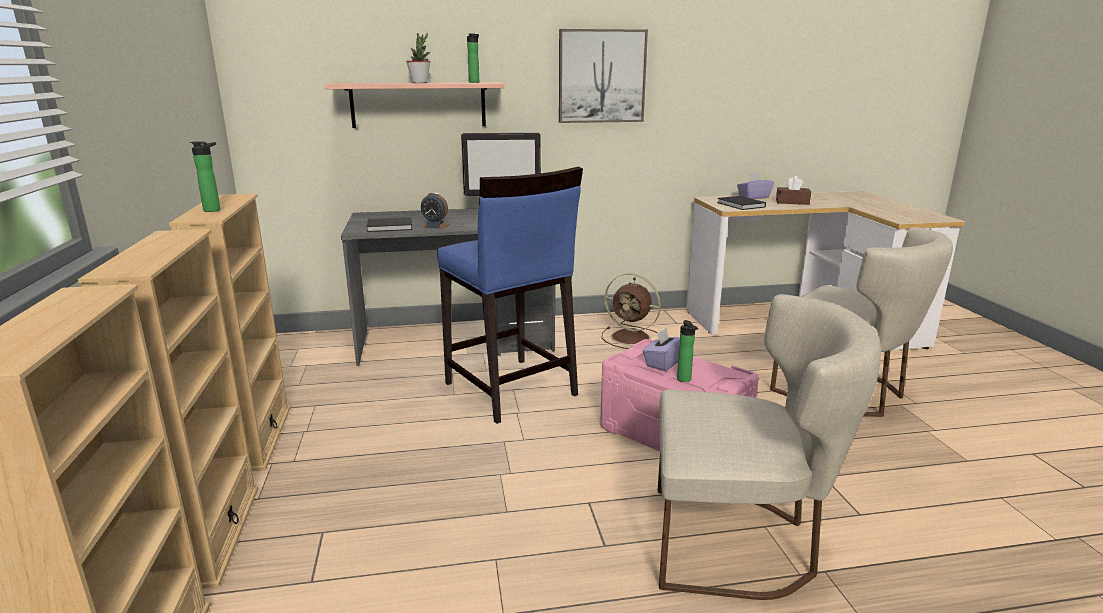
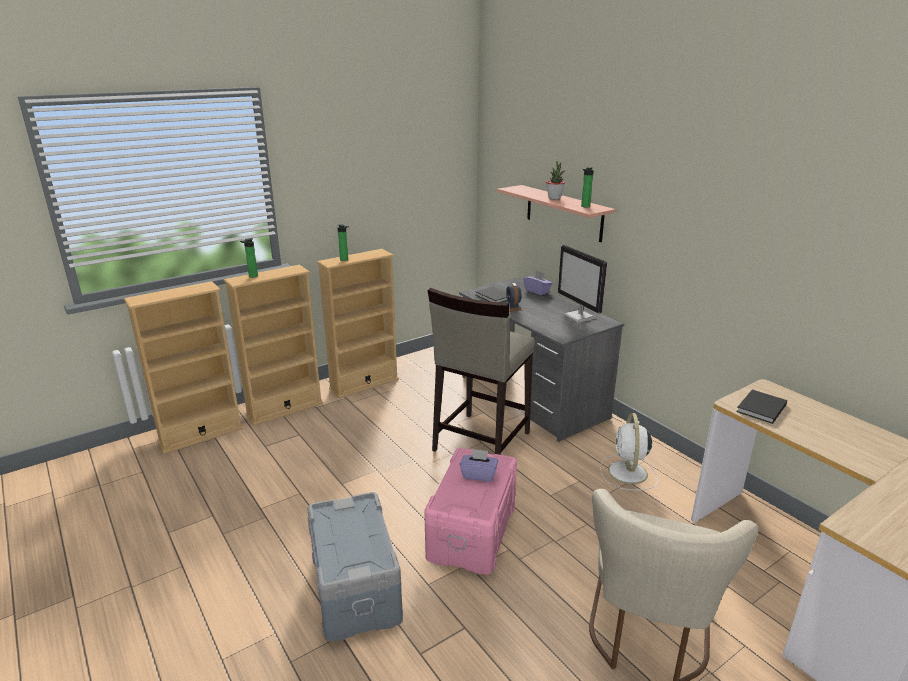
camera: 65 degrees right, 5 degrees up
(510, 390) = (480, 441): blue stool -> beige stool
(601, 76) = (696, 224): picture -> none
(632, 338) = (627, 473): brown fan -> white fan
(685, 380) = (455, 490): bottle -> bottle (252, 276)
(740, 543) = (354, 588): beige chair -> grey storage box
(753, 197) = (819, 411): purple tissue box -> purple tissue box (537, 291)
(792, 202) = (831, 438): brown tissue box -> none

